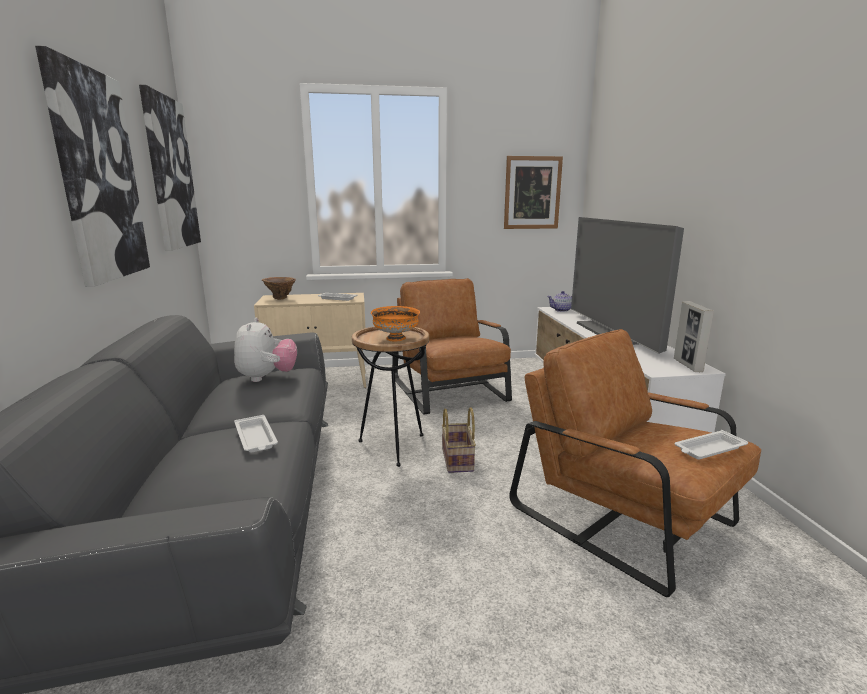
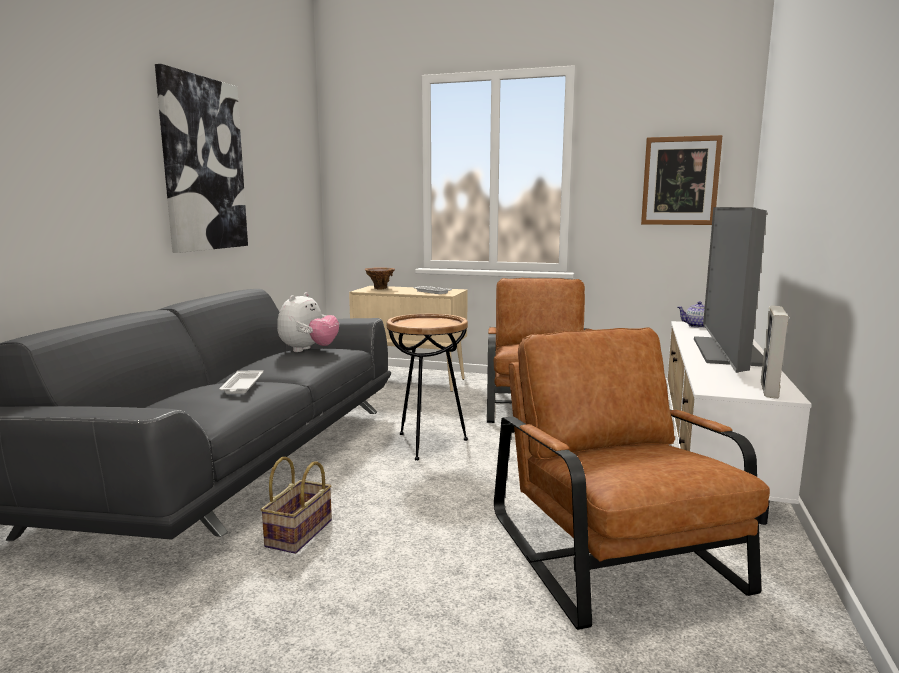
camera: 25 degrees right, 5 degrees down
(170, 173) = (294, 166): picture -> none
(396, 339) = (429, 325): orange bowl -> none
(458, 460) = (481, 467): basket -> basket (299, 534)
(708, 449) = (676, 470): white tray -> none

